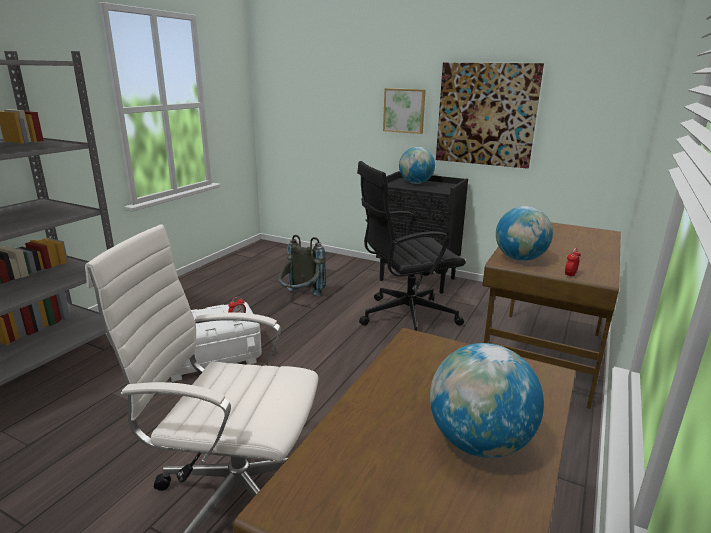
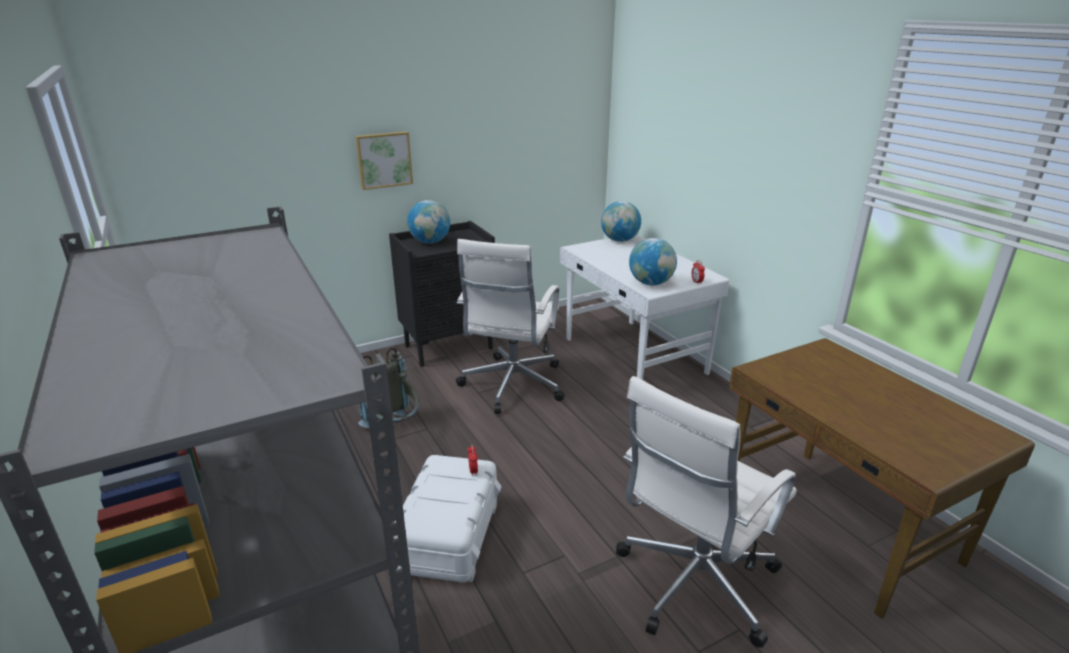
camera: 55 degrees left, 5 degrees up
(405, 317) = (512, 386): black office chair -> white office chair
(479, 443) = (888, 394): globe -> globe (620, 240)
(486, 115) = (477, 150): picture -> none
(541, 354) = (633, 356): brown desk -> white desk

